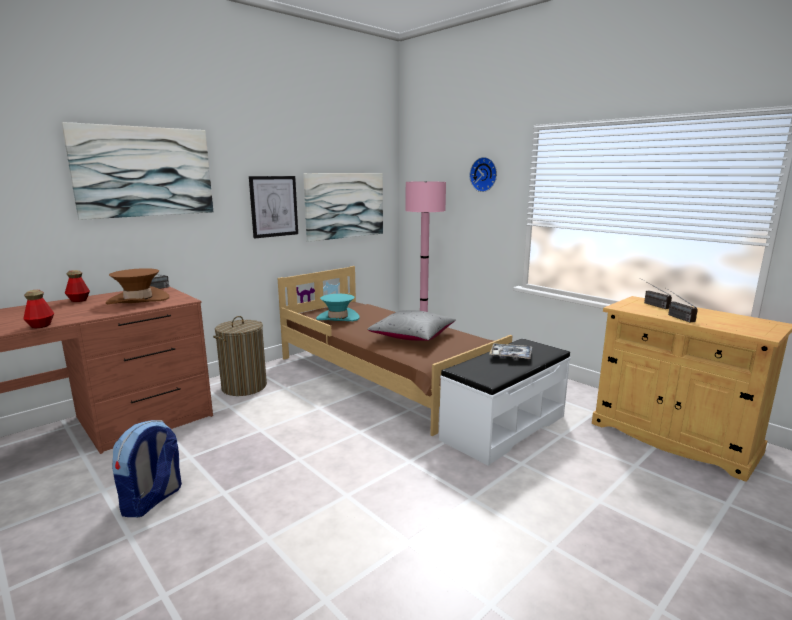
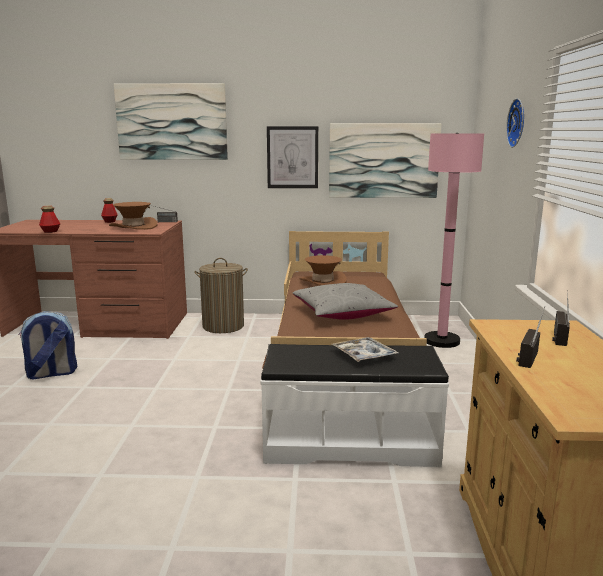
camera: 45 degrees right, 0 degrees up
(338, 318) = (323, 282): turquoise hat -> brown hat

